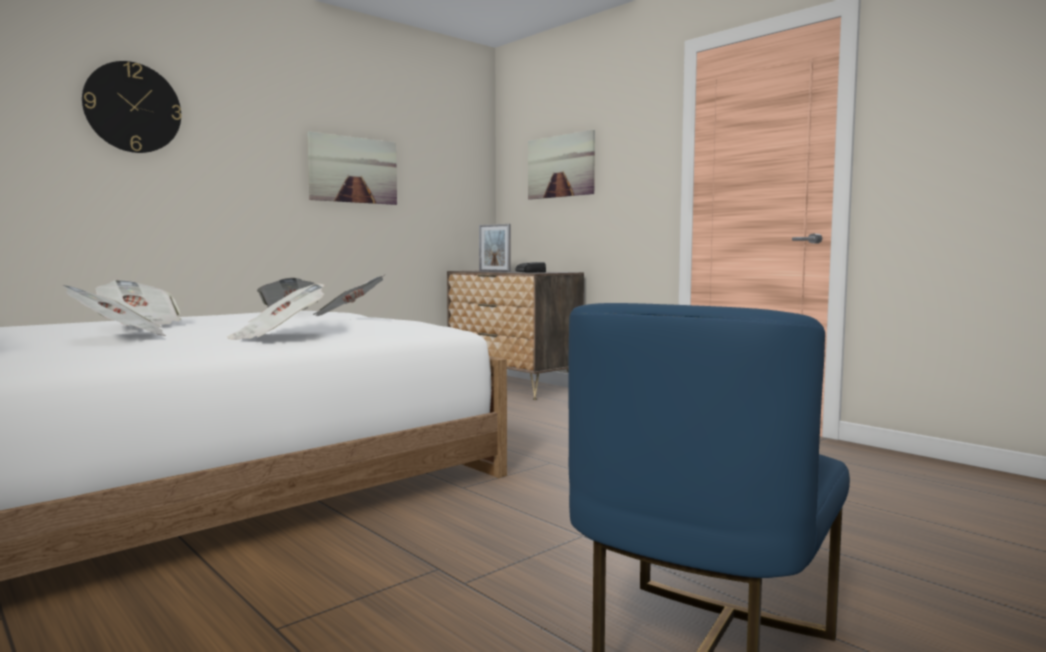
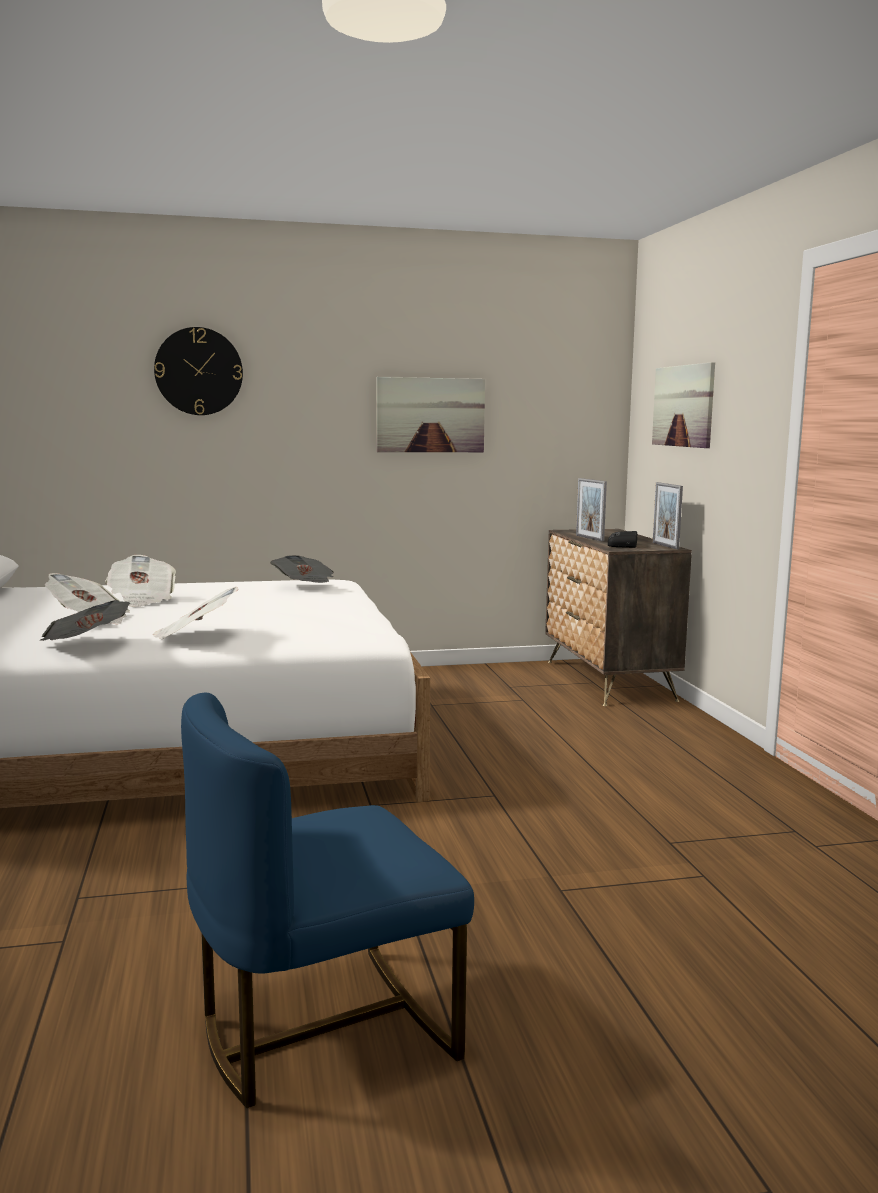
camera: 30 degrees right, 5 degrees up
(348, 317) = (306, 610): newspaper -> newspaper (86, 644)
(560, 271) = (665, 545): none -> picture frame

